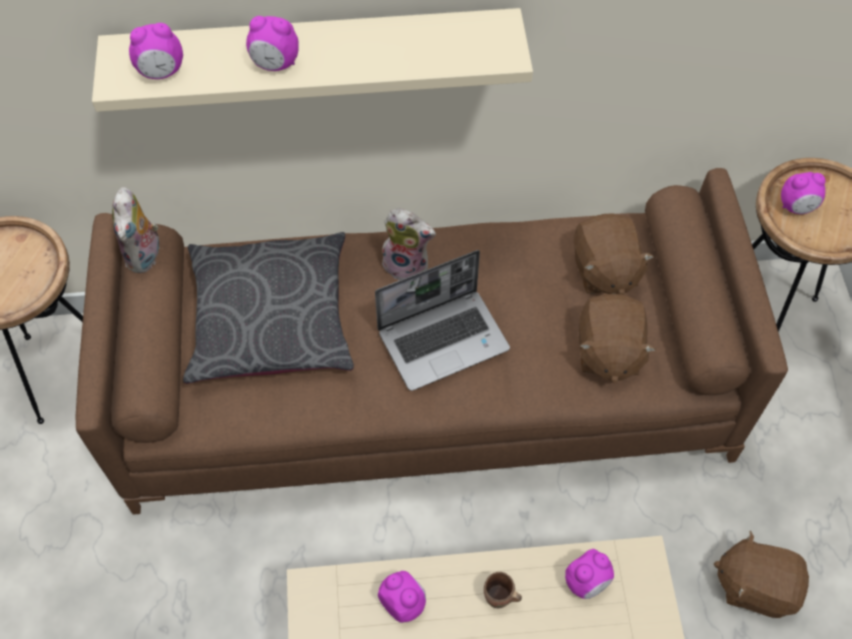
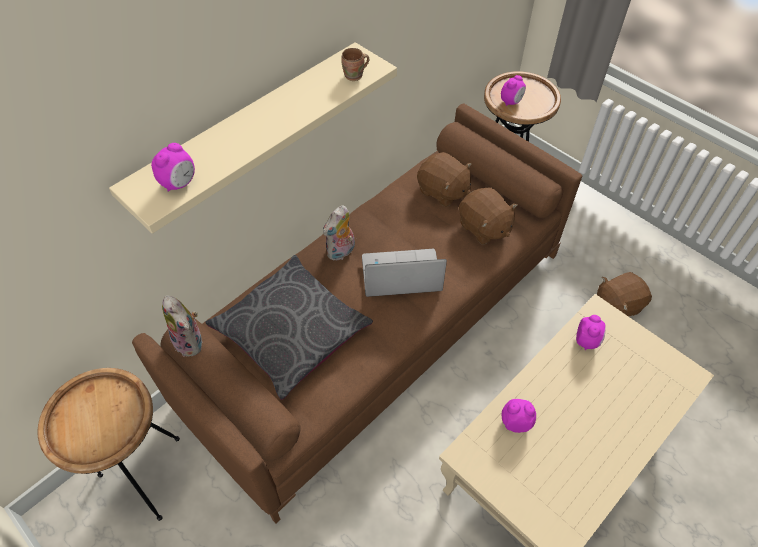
camera: 40 degrees left, 5 degrees down
(275, 64) = (249, 140): alarm clock -> none
(408, 265) = (341, 252): plush toy -> plush toy turned 150 degrees clockwise
(444, 339) = (400, 275): laptop -> laptop turned 120 degrees counterclockwise
(499, 599) = (557, 381): brown mug -> brown mug (355, 76)

